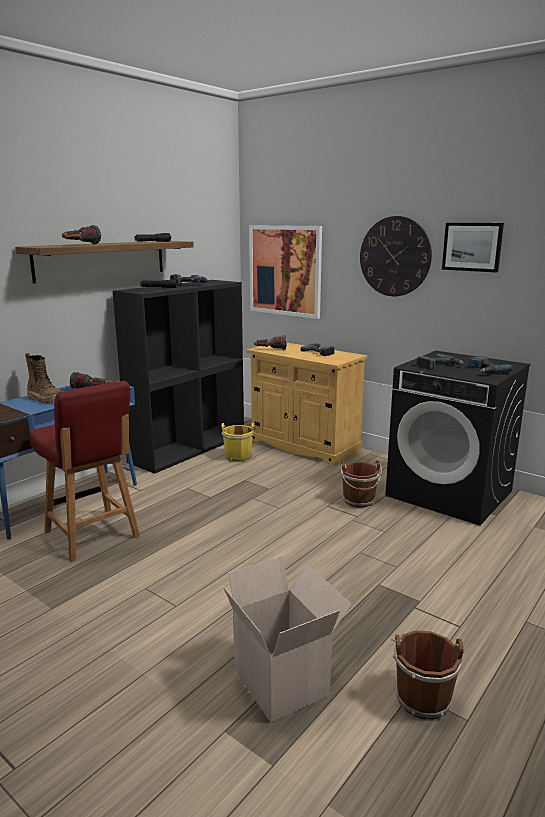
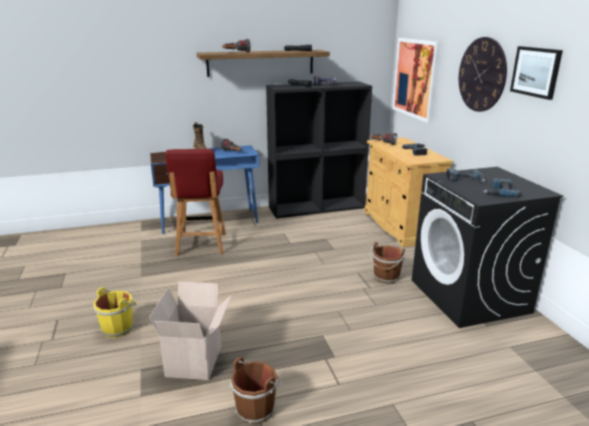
camera: 35 degrees right, 5 degrees up
(238, 456) = (341, 221): yellow bucket -> yellow bucket (119, 327)

